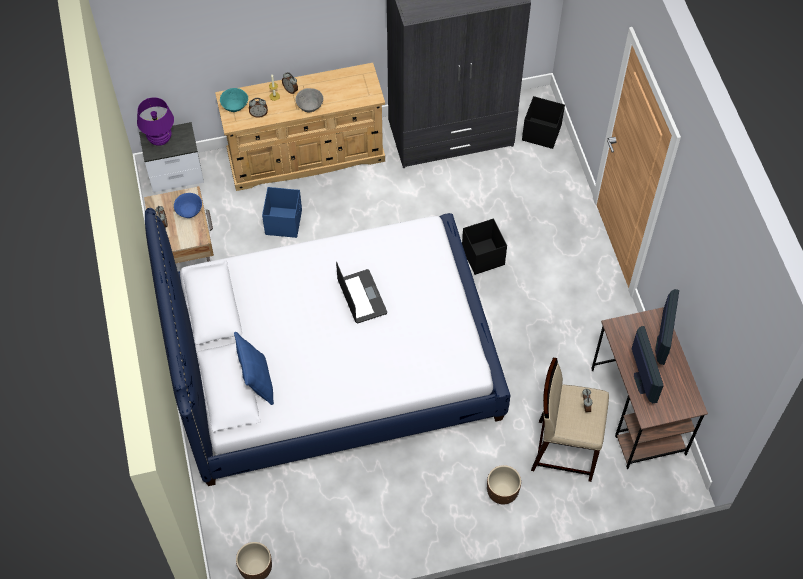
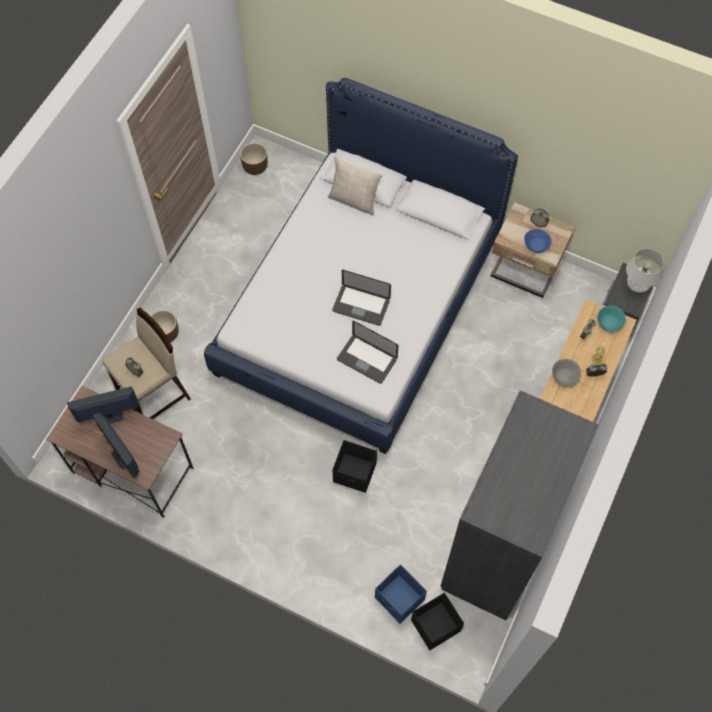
camera: 130 degrees right, 5 degrees up
(160, 139) = (637, 285): purple table lamp -> white table lamp
(257, 381) = (354, 200): blue pillow -> beige pillow
(284, 222) = (509, 357): blue storage box -> blue storage box (399, 599)
(407, 258) = (366, 359): none -> laptop
(642, 381) = (111, 417): monitor -> monitor turned 135 degrees clockwise

